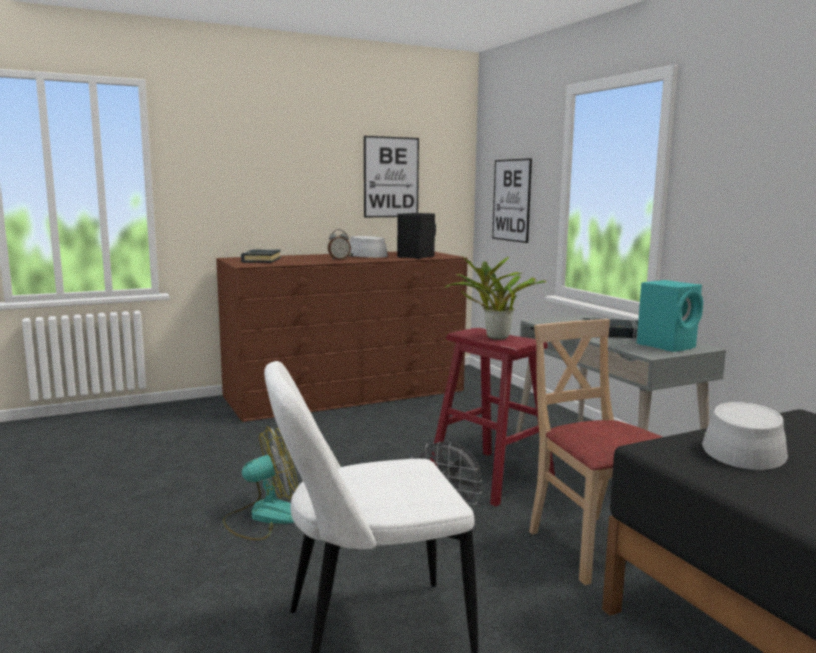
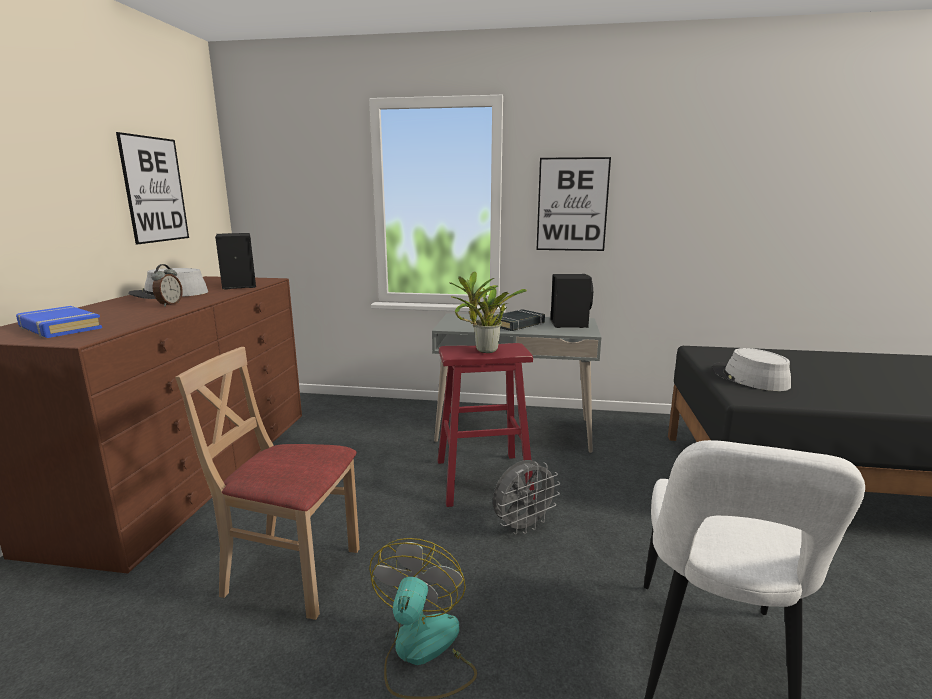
camera: 55 degrees left, 5 degrees up
(261, 260) = (59, 328): black book -> blue book
(511, 200) = (298, 213): picture -> picture (572, 205)
(594, 547) = (628, 490): beige chair -> beige chair (292, 573)
(667, 345) = (569, 324): turquoise speaker -> black speaker

